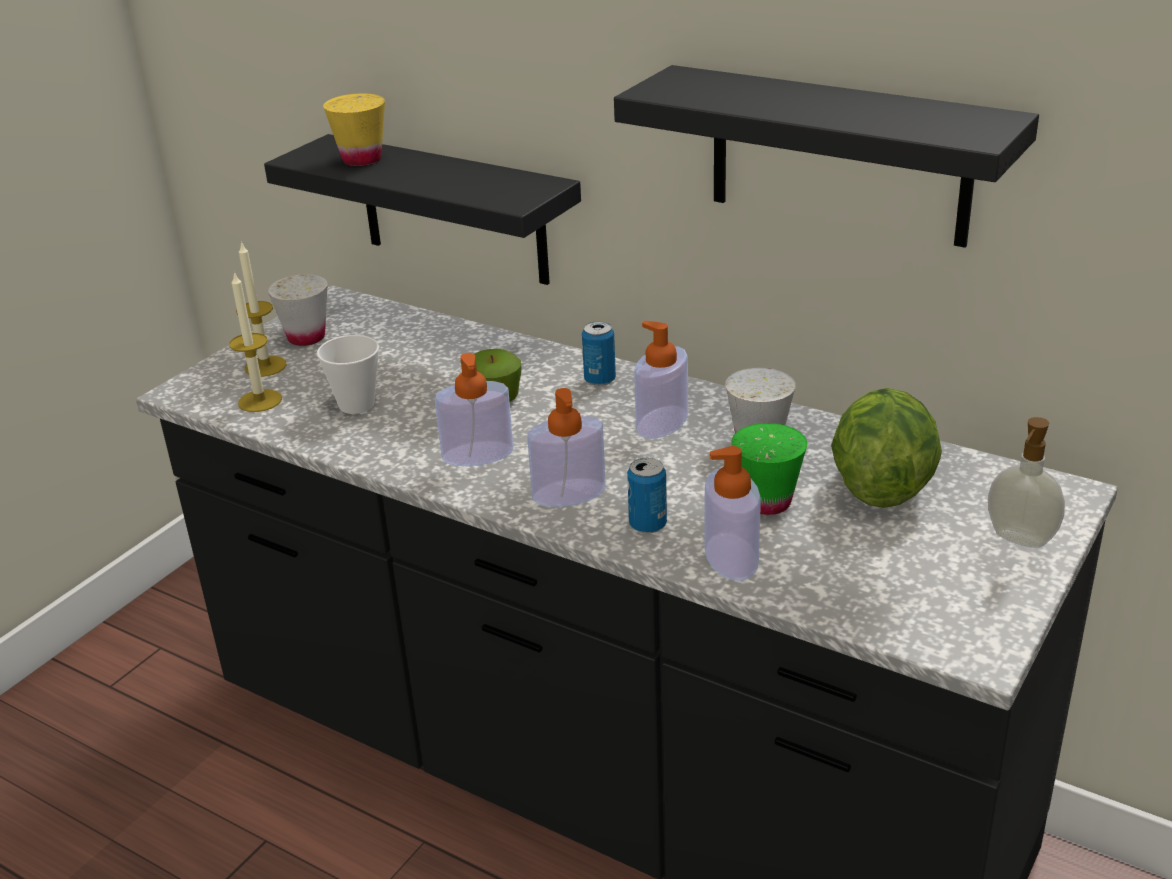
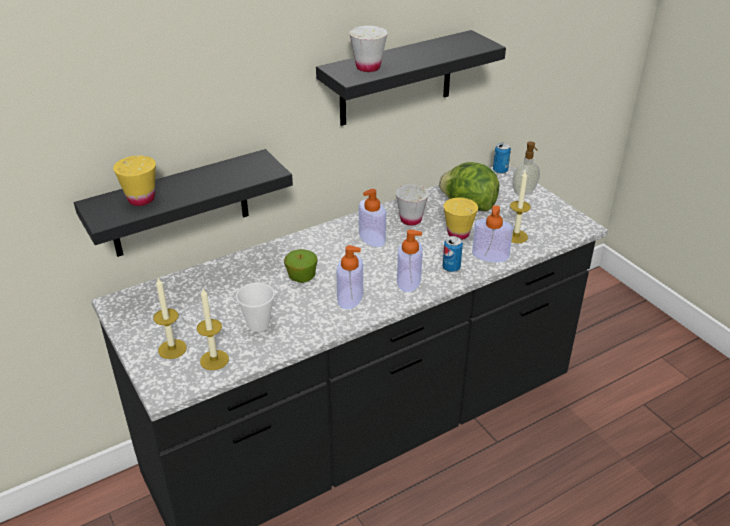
camera: 65 degrees left, 5 degrees up
(306, 337) = (153, 325): white cup -> white cup (368, 67)
(600, 380) = (315, 242): can -> can (500, 170)
(767, 502) = (458, 234): green cup -> yellow cup
(832, 571) = (516, 236): none -> candle

